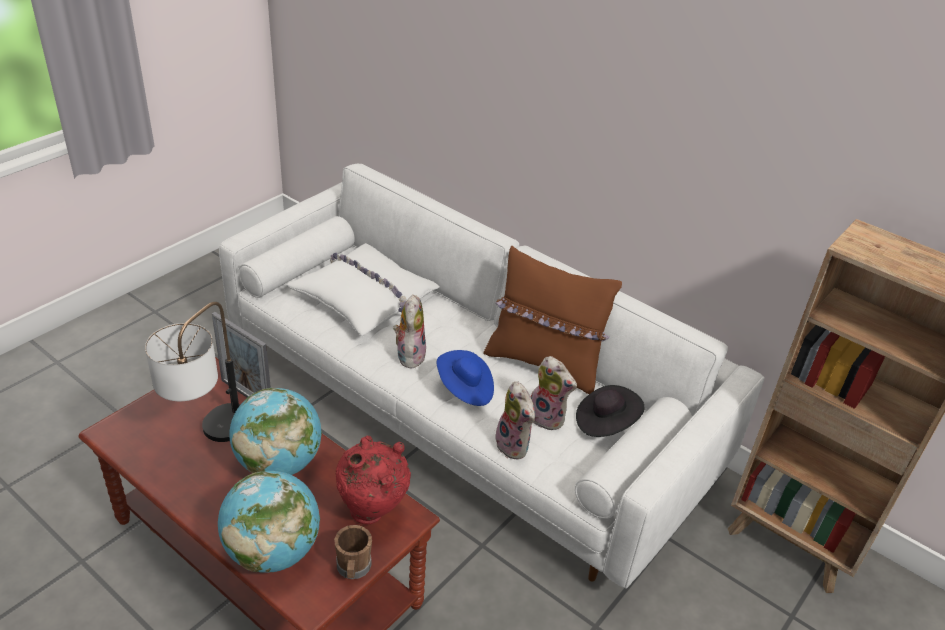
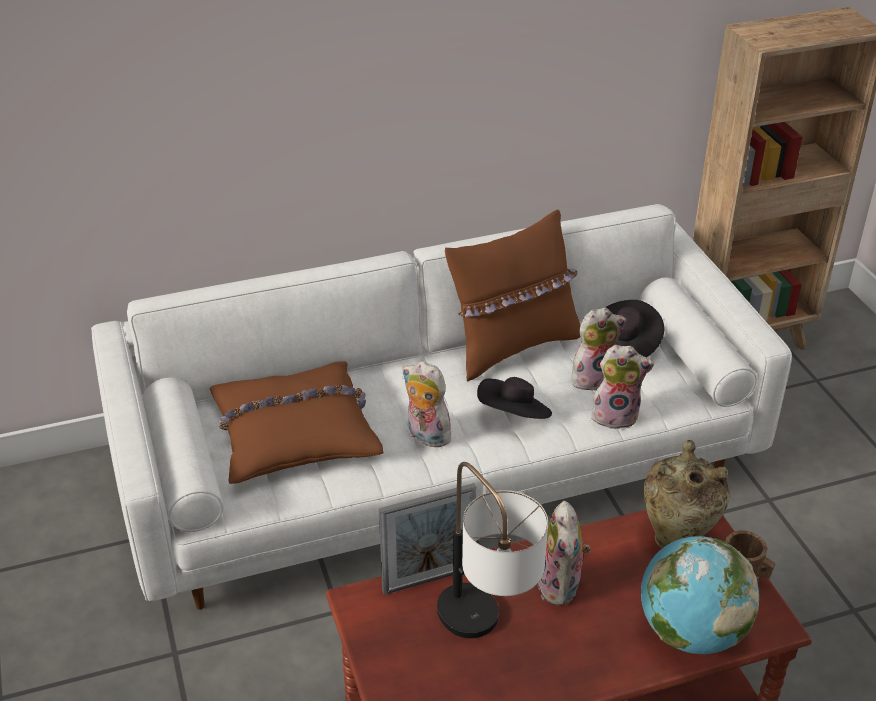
camera: 55 degrees left, 0 degrees up
(279, 463) = (562, 587): globe -> plush toy
(365, 298) = (295, 433): white pillow -> brown pillow
(373, 513) = (677, 538): red vase -> beige vase
(465, 389) = (514, 416): blue hat -> black hat

